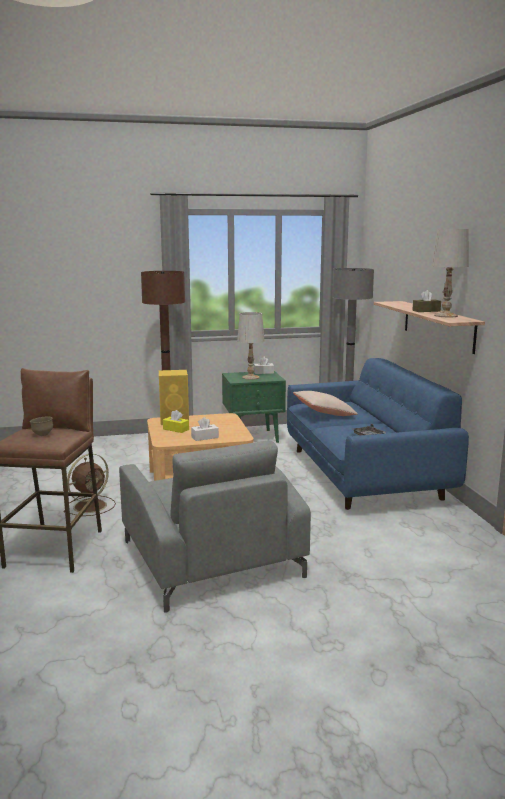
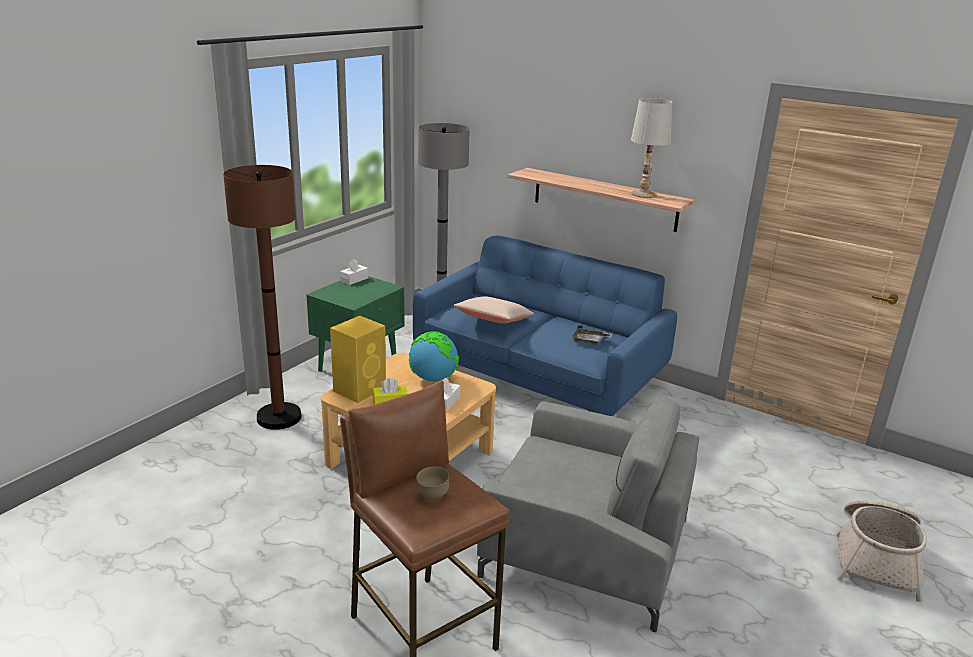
camera: 45 degrees left, 10 degrees up
(91, 505) = (350, 551): brown fan -> none
(223, 427) = (433, 379): none -> globe
(250, 377) = (357, 293): white table lamp -> none
(426, 311) = (604, 187): brown tissue box -> none
(428, 673) = (876, 558): none -> basket

